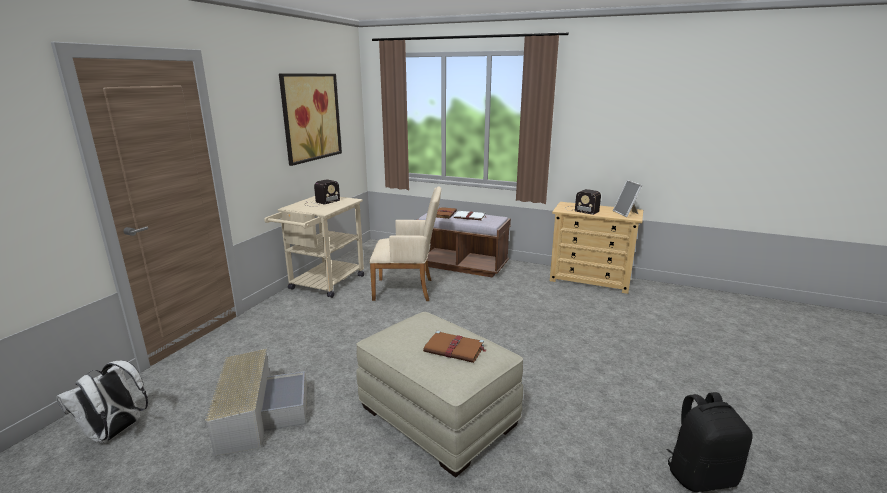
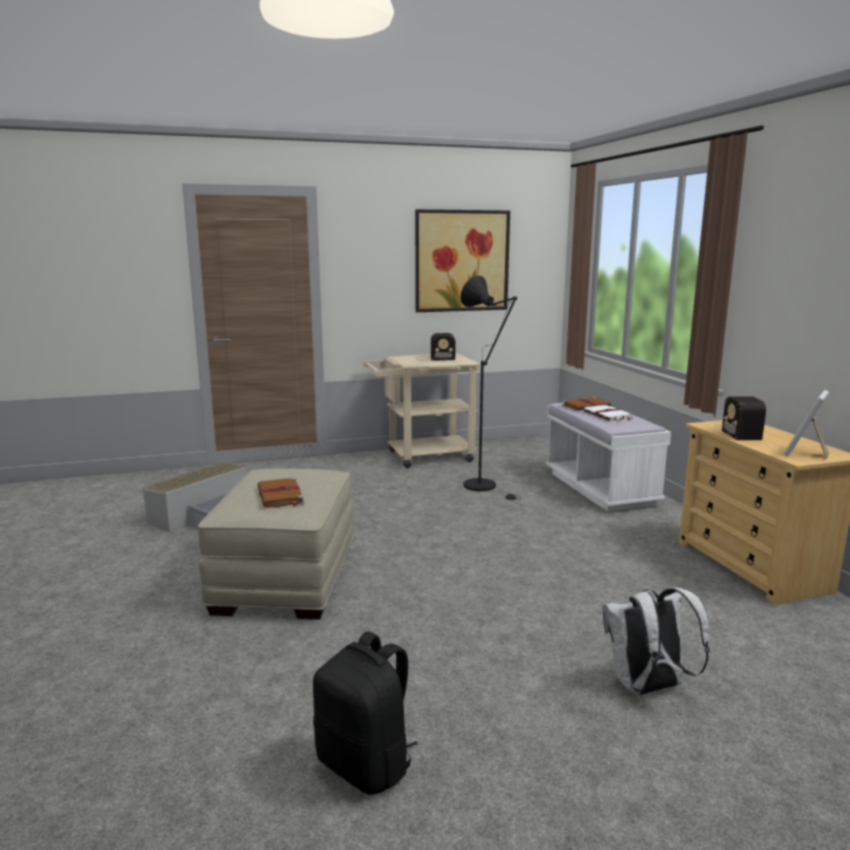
camera: 50 degrees right, 5 degrees down
(115, 433) = (140, 489): white backpack -> white backpack (647, 688)
(408, 289) = (485, 487): beige armchair -> black floor lamp
(463, 265) = (600, 488): brown bench -> white bench

